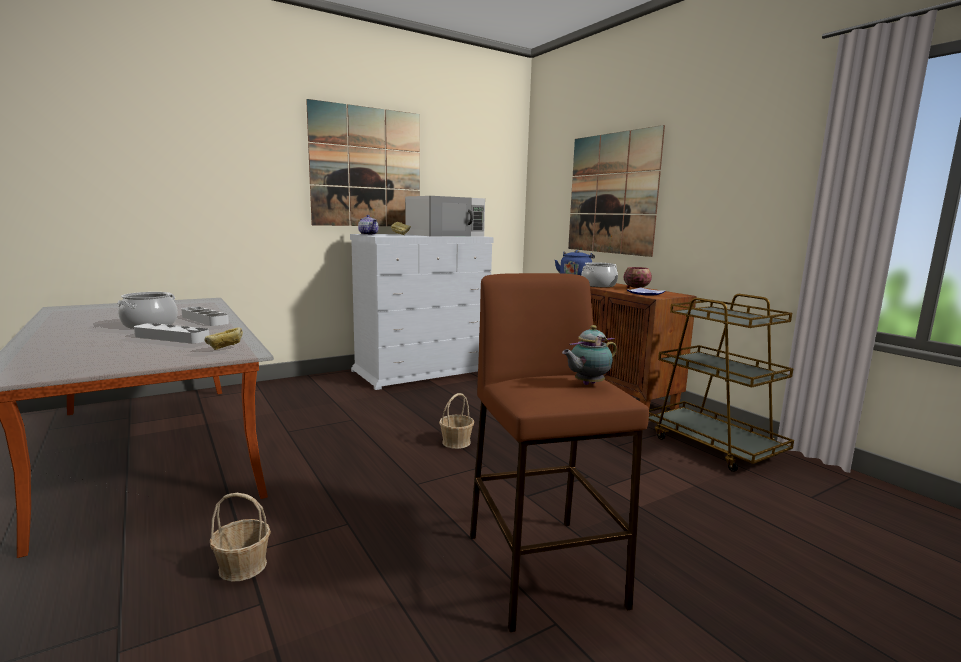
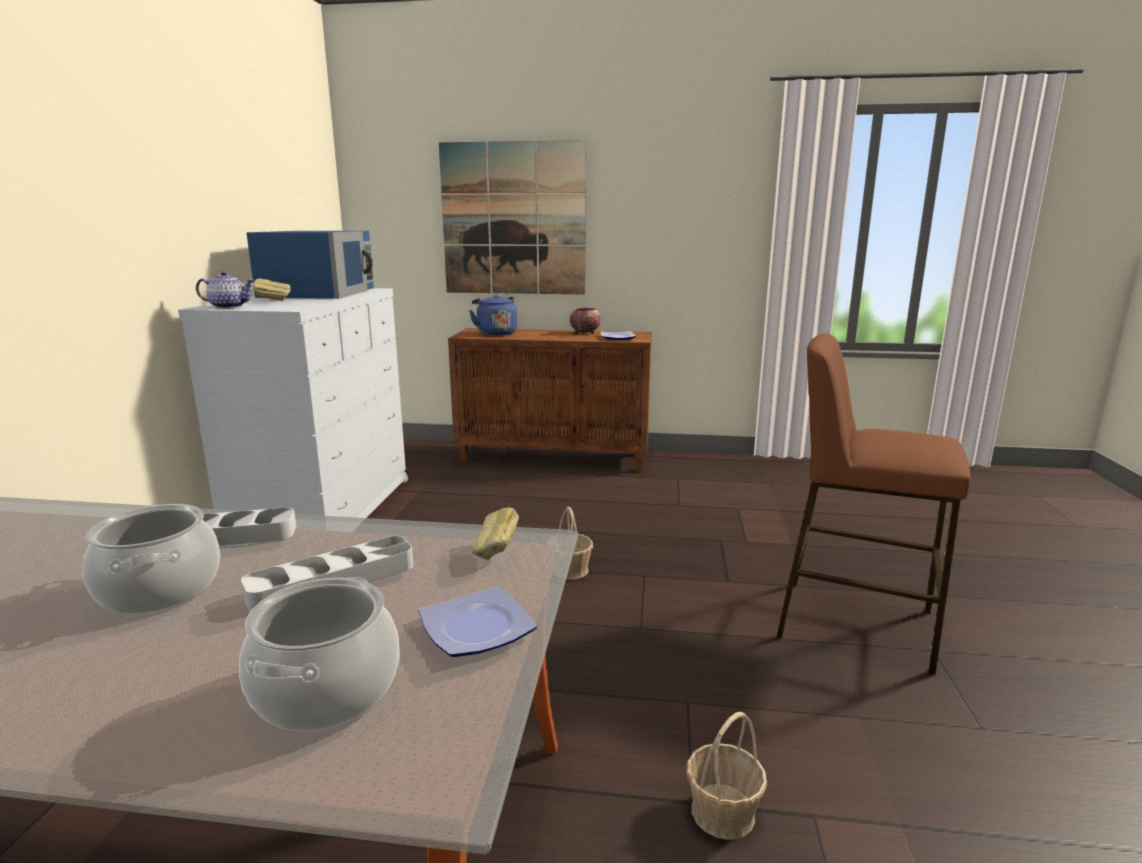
camera: 50 degrees left, 5 degrees up
(134, 361) = (476, 629): none -> plate
(366, 167) = (170, 181): picture -> none
(445, 235) = (320, 292): white microwave -> blue microwave
(587, 384) = (912, 435): teapot -> none
(598, 285) = (543, 336): cooking pot -> cooking pot (325, 689)
(712, 445) = (723, 474): brown cart -> none

